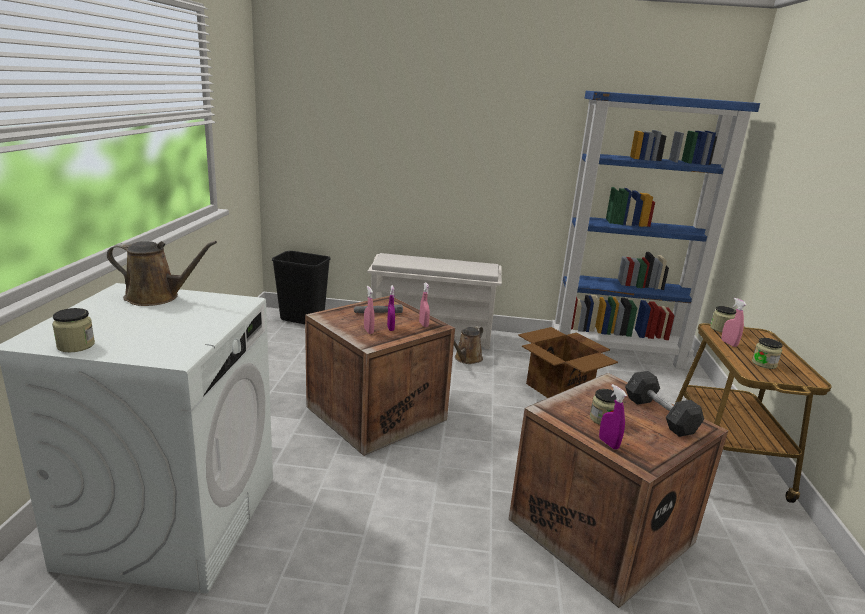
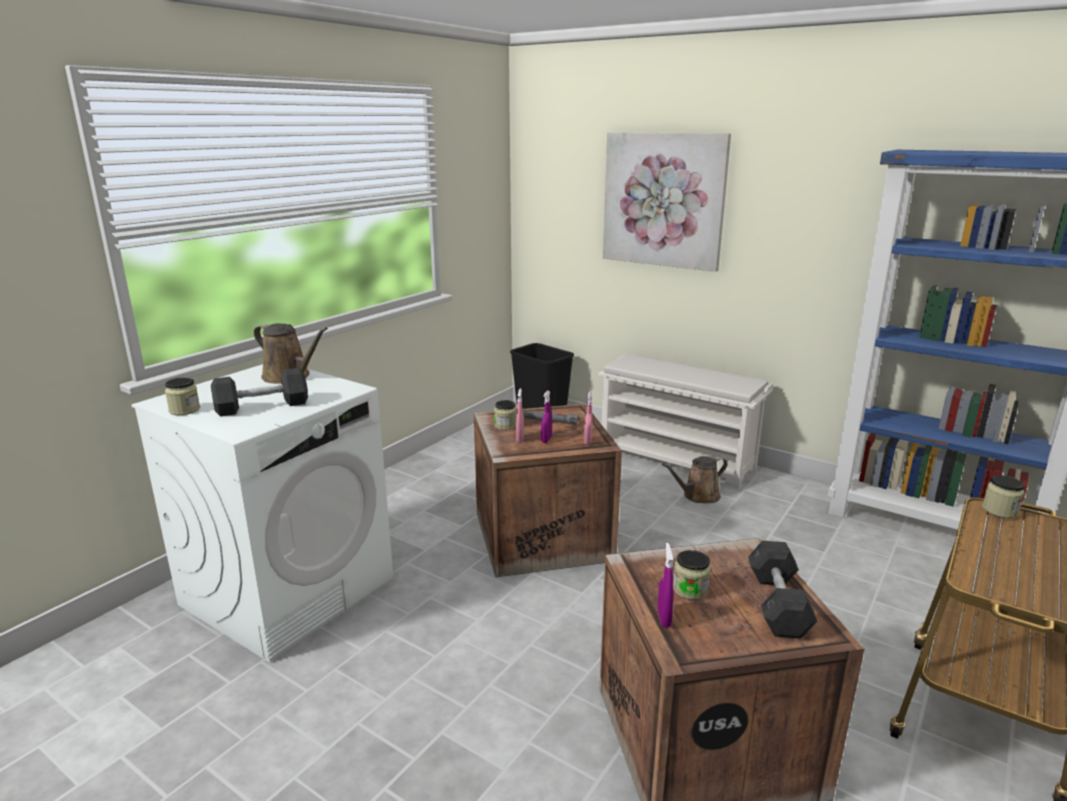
camera: 30 degrees right, 0 degrees up
(168, 329) = (262, 406): none -> grey dumbbell
(408, 124) = (663, 200): none -> picture
(559, 389) = (796, 557): cardboard box -> none
(729, 343) = (988, 533): pink spray bottle -> none
(764, 364) = (1016, 572): jar -> jar (505, 426)

